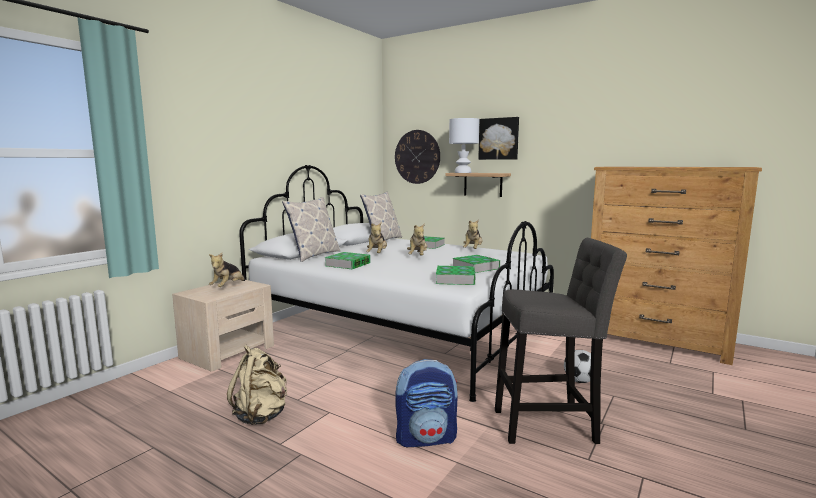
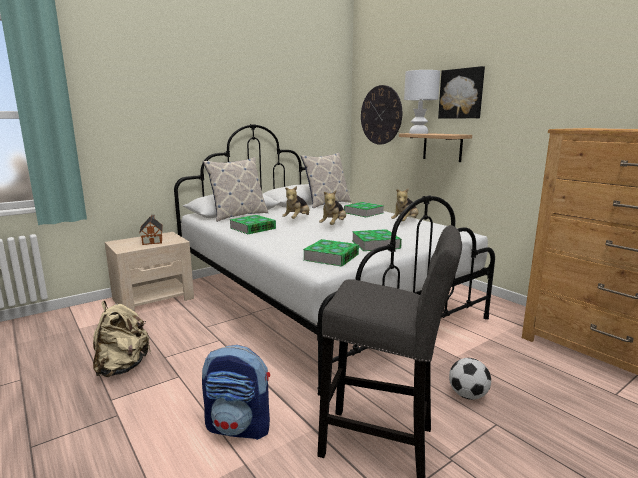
camera: 20 degrees right, 5 degrees up
(228, 287) = (153, 240): plush toy -> toy house

